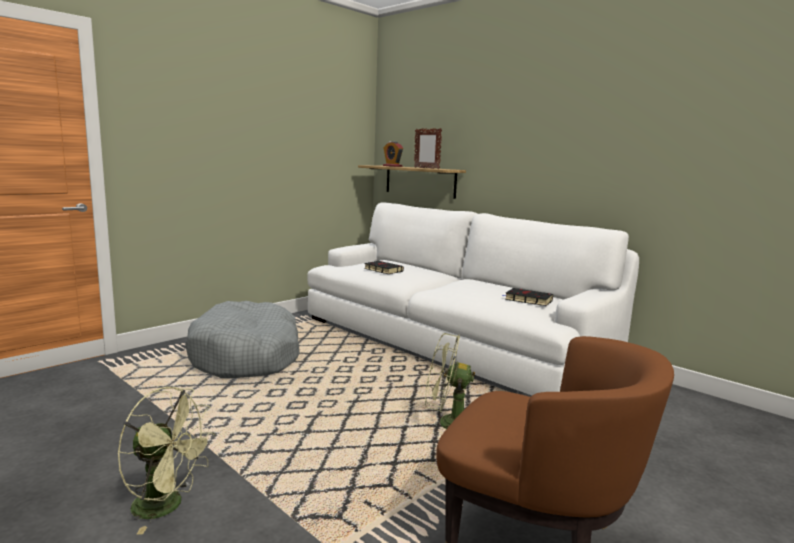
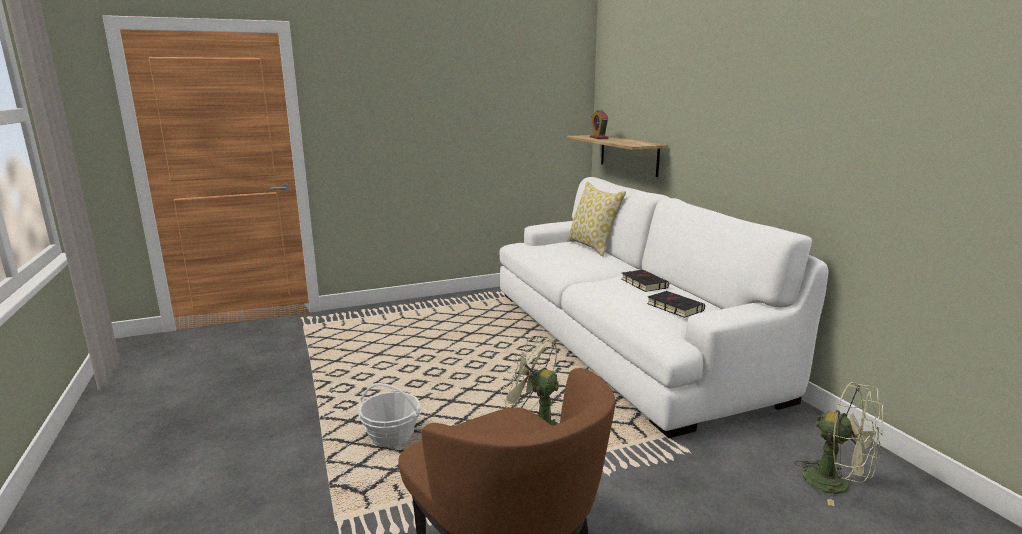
camera: 25 degrees right, 5 degrees up
(167, 506) = (255, 451): green fan -> green fan (837, 485)
(246, 356) = (415, 328): grey dog bed -> none
(317, 458) = (391, 437): none -> basket
(382, 270) = (559, 254): black book -> black book (643, 283)
(403, 263) = (593, 247): none -> pillow
(426, 168) = (621, 143): picture frame -> none

